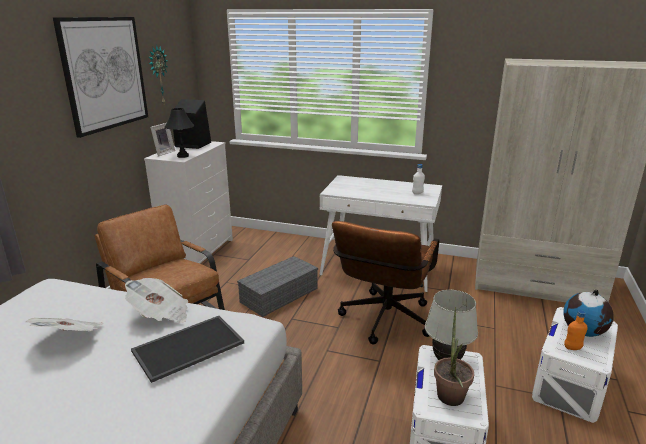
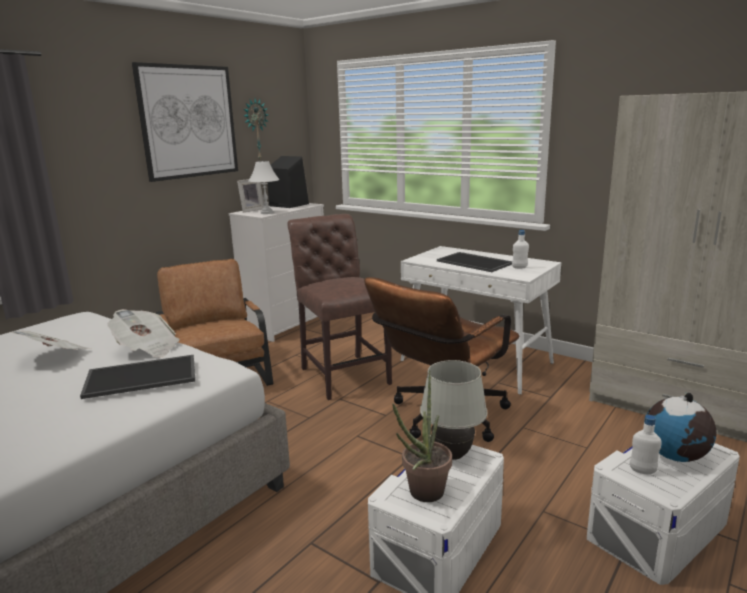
camera: 20 degrees right, 5 degrees down
(182, 156) = (266, 213): black table lamp -> white table lamp
(279, 294) = (343, 373): grey storage box -> brown chair
(380, 190) = (475, 262): none -> tray
(572, 348) = (642, 471): orange bottle -> white bottle

